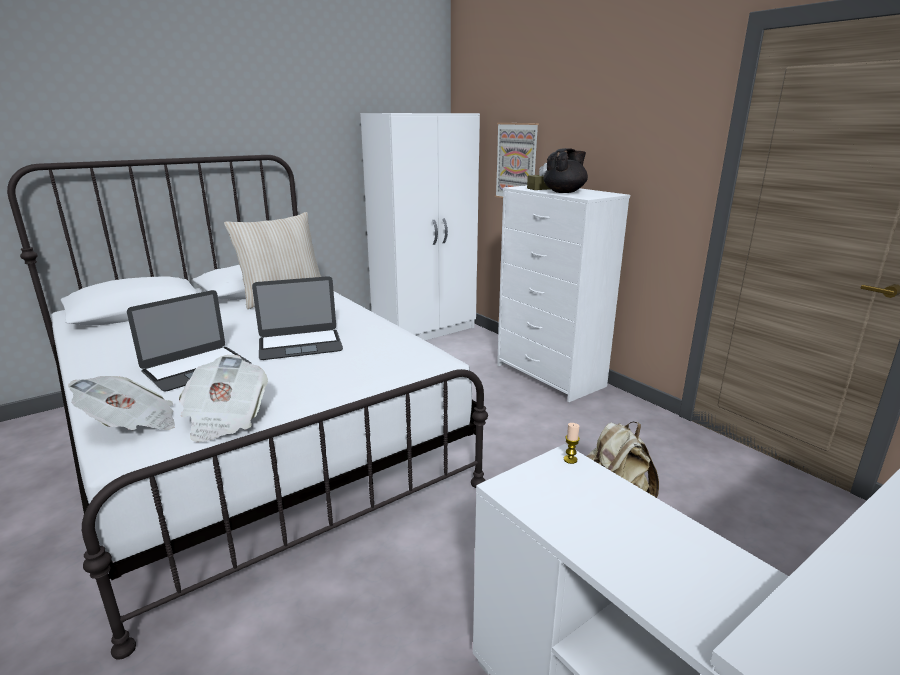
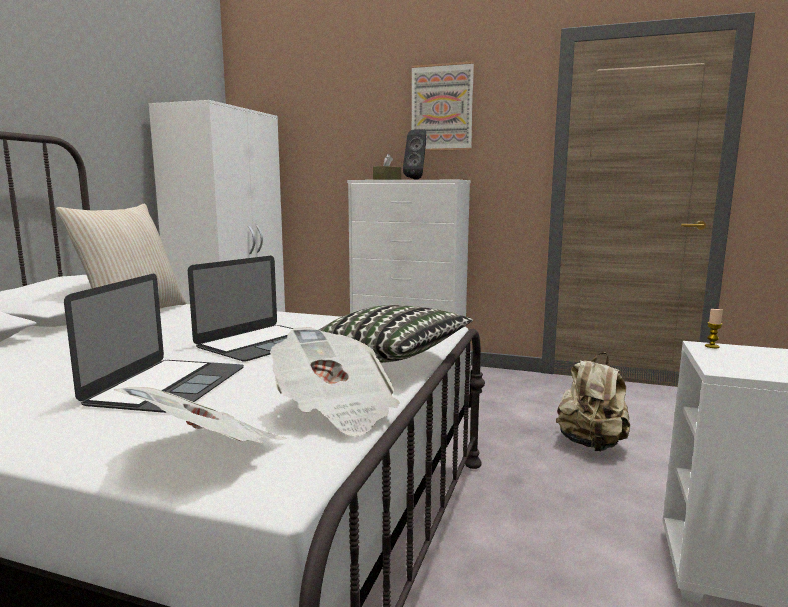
camera: 35 degrees left, 10 degrees down
(338, 384) = (388, 360): none -> pillow
(517, 162) = (328, 163): picture -> picture (442, 108)
(564, 192) = (417, 179): black teapot -> black speaker

